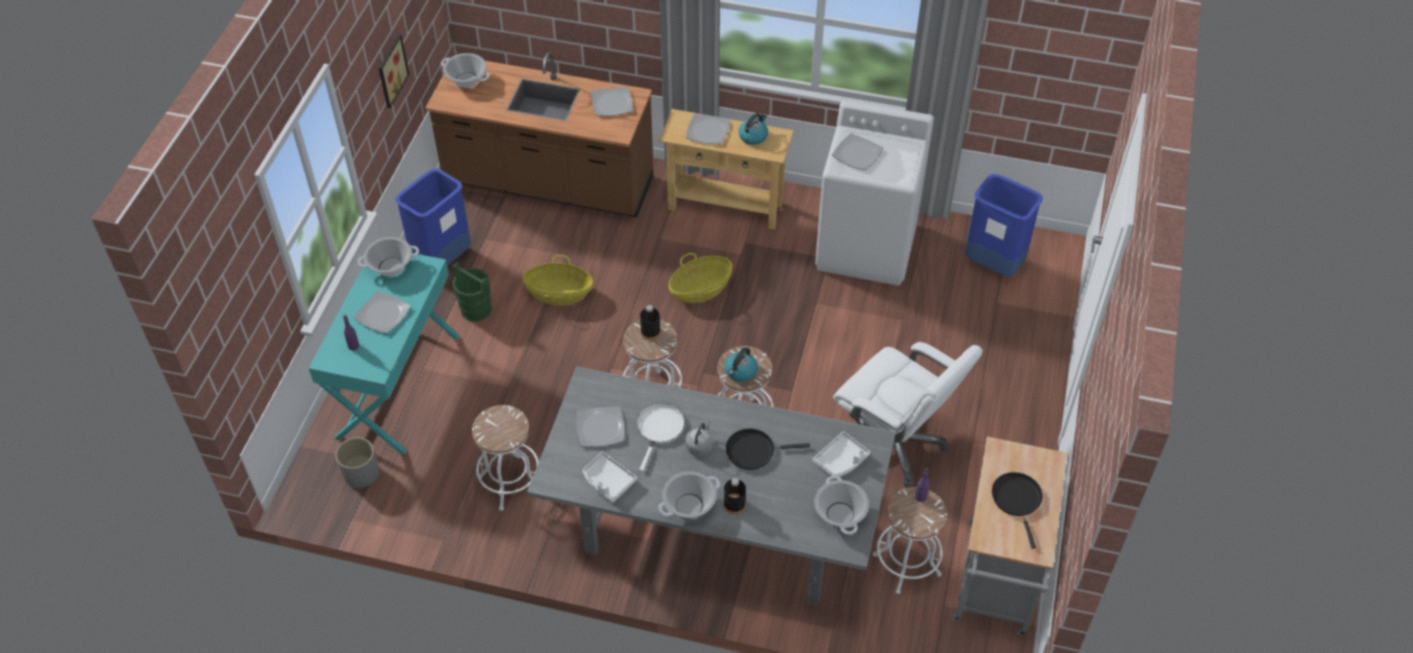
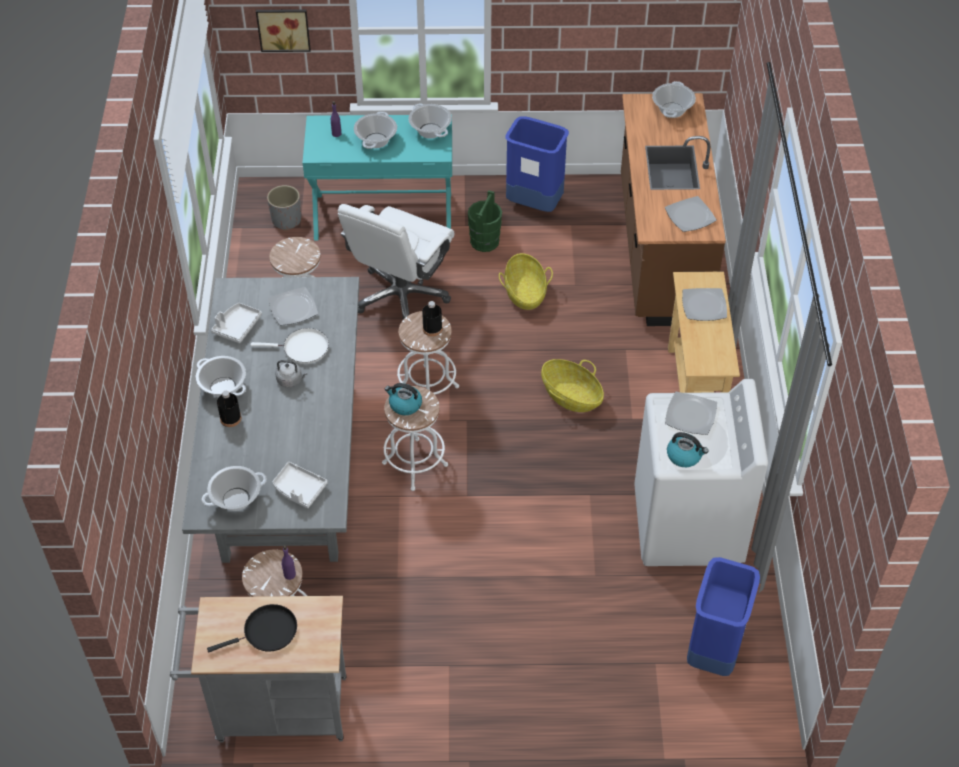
camera: 75 degrees right, 0 degrees up
(382, 314) = (376, 140): plate -> cooking pot
(390, 70) = (594, 29): picture -> picture (283, 28)
(753, 136) = (713, 343): kettle -> kettle (684, 456)
(753, 451) = (294, 421): black frying pan -> none
(894, 443) = (426, 594): white office chair -> white office chair (401, 296)

